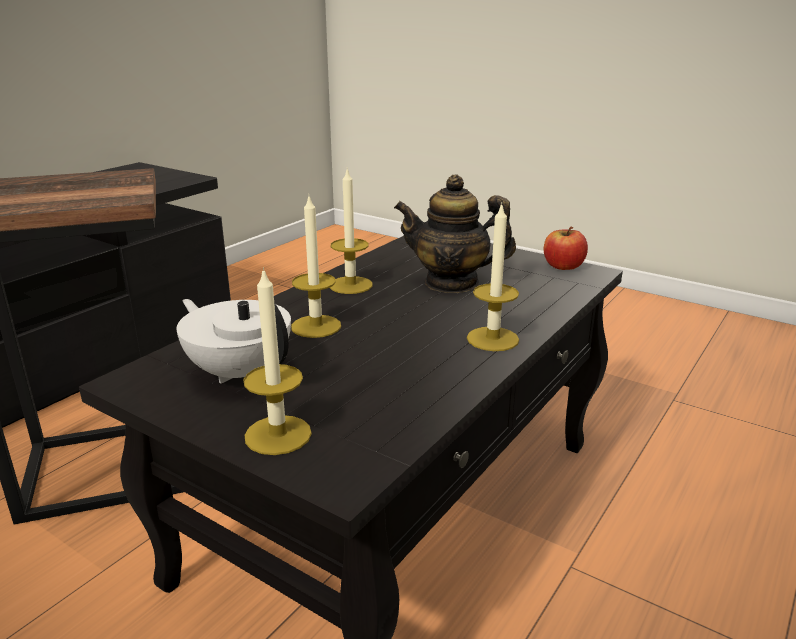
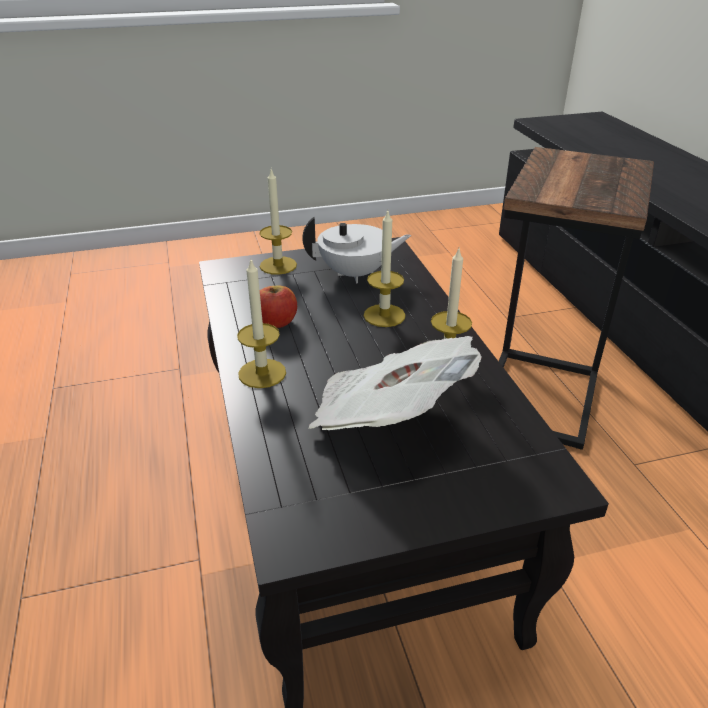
camera: 130 degrees right, 10 degrees up
(452, 283) = (387, 416): teapot -> newspaper
(563, 266) = (331, 533): apple -> apple (276, 322)

